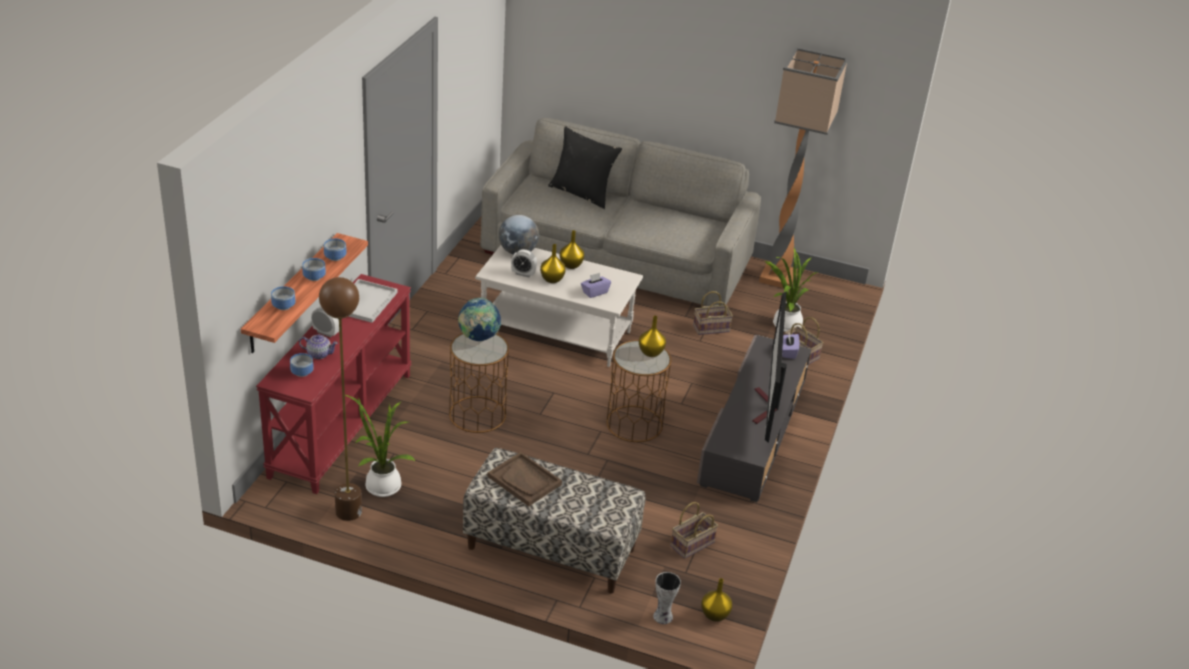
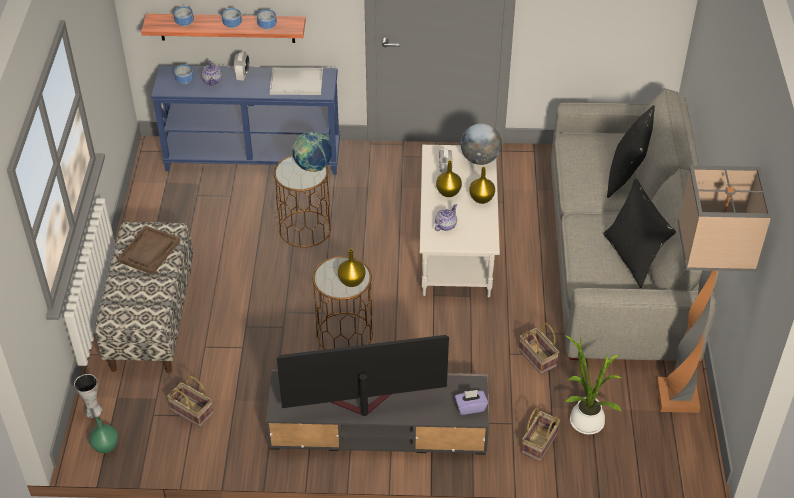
camera: 75 degrees right, 10 degrees up
(341, 423) = (254, 156): red console table -> blue console table
(348, 512) = (151, 193): brown floor lamp -> none
(380, 485) = (189, 200): potted plant -> none
(594, 292) = (445, 225): purple tissue box -> teapot
(679, 218) = (633, 257): none -> black pillow
(714, 615) = (105, 446): yellow vase -> green vase

